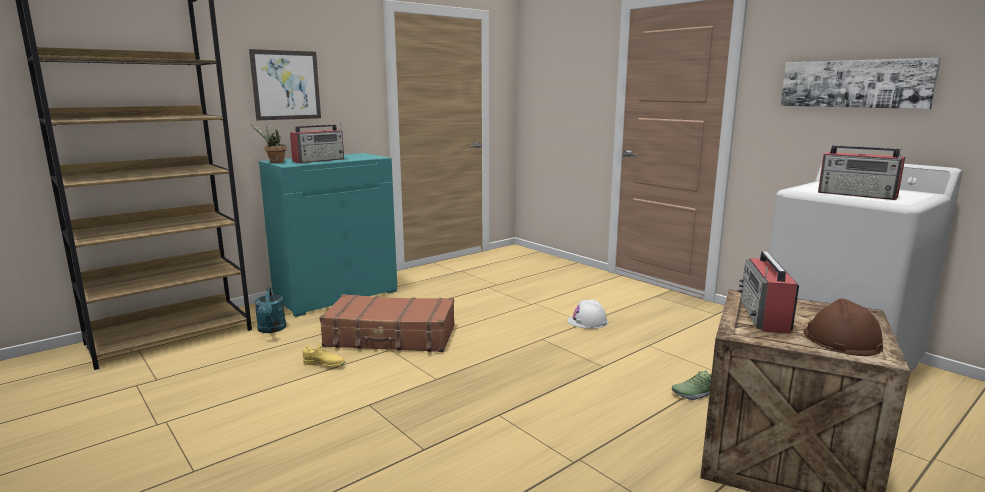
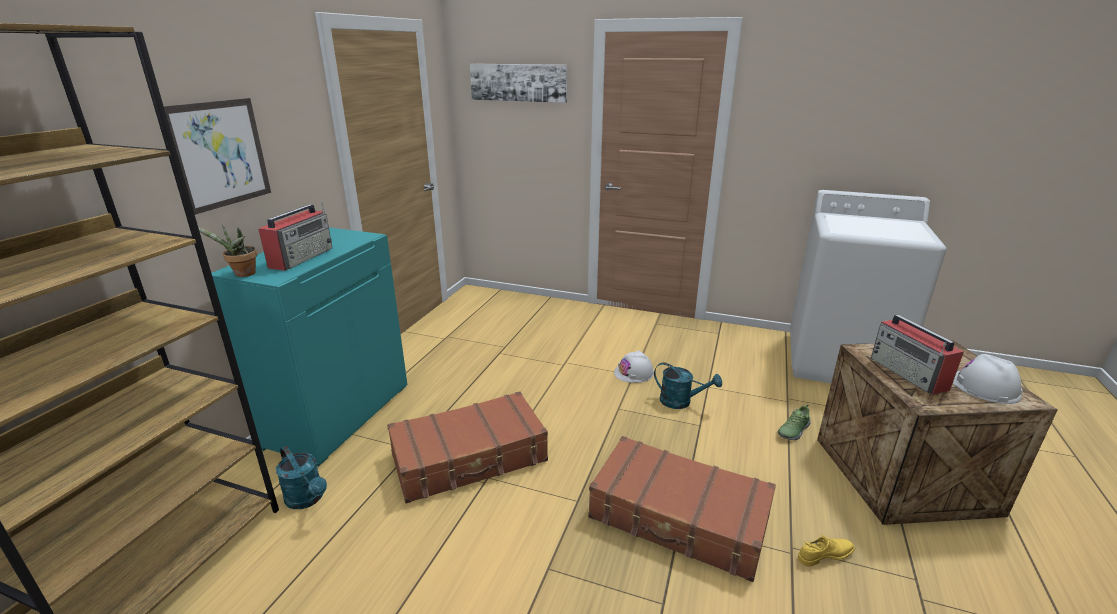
camera: 30 degrees left, 10 degrees up
(324, 364) = (436, 530): yellow shoe -> yellow shoe (825, 555)
(501, 412) = (678, 519): none -> brown suitcase
(606, 348) = (681, 402): none -> turquoise watering can
(841, 340) = (983, 387): brown hard hat -> white hard hat
(854, 84) = (842, 123): picture -> picture (518, 82)
(858, 195) = (884, 233): radio -> none

